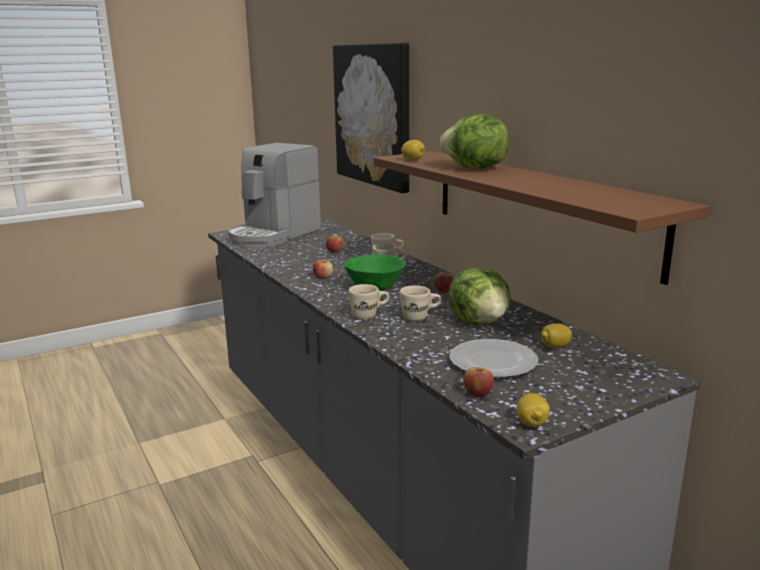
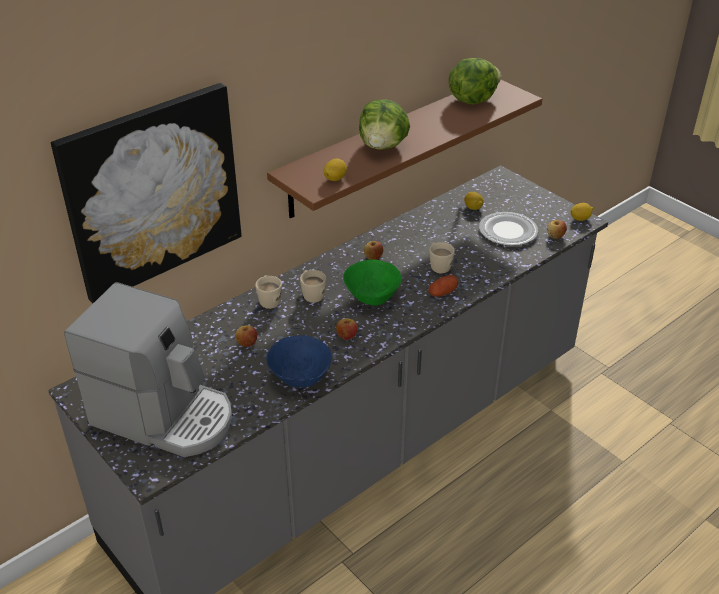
camera: 100 degrees left, 20 degrees up
(283, 263) = (300, 377): none -> blue bowl
(369, 315) = (442, 292): beige mug -> potato
(480, 322) = (439, 237): lettuce -> lettuce (472, 99)

